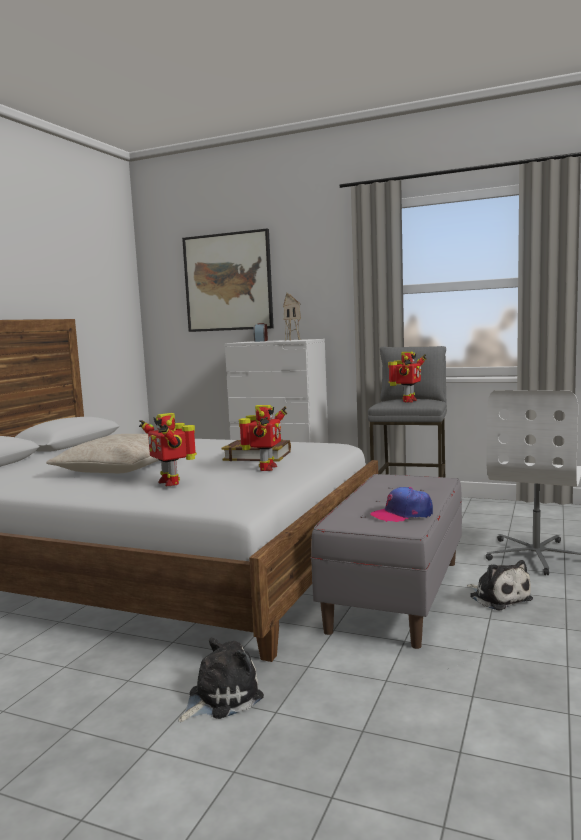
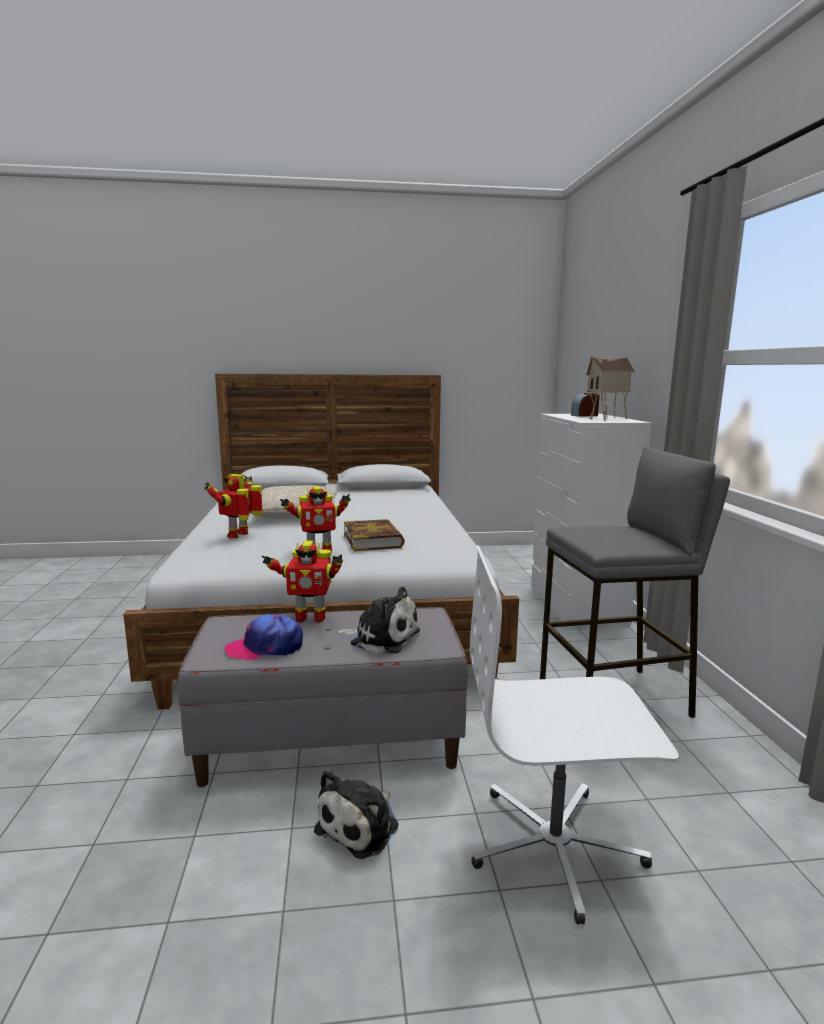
camera: 60 degrees right, 5 degrees up
(221, 697) = (98, 704): plush toy -> plush toy (381, 637)
(228, 282) = (601, 338): picture -> none
(402, 514) = (265, 647): cap -> cap turned 60 degrees counterclockwise
(407, 401) = (606, 534): toy robot -> toy robot (309, 617)

